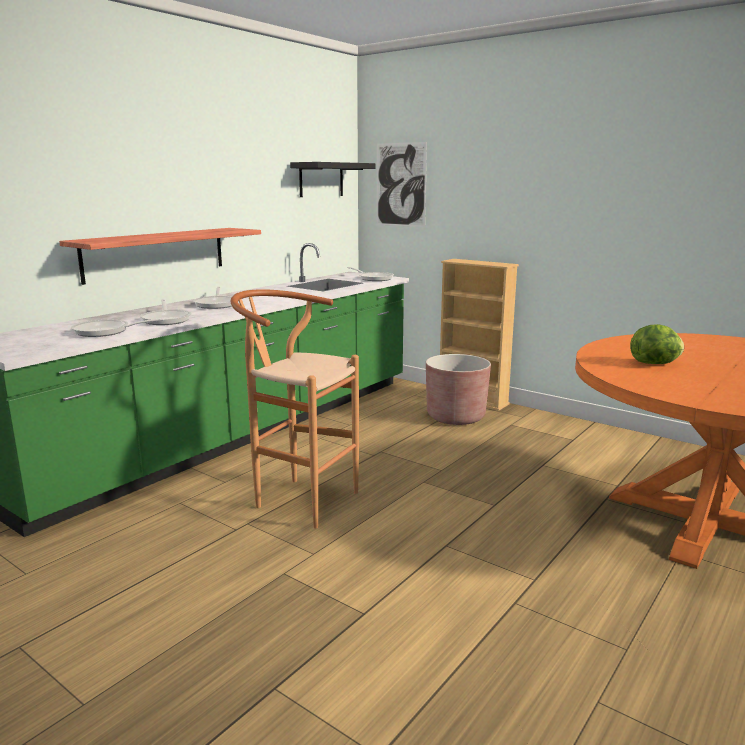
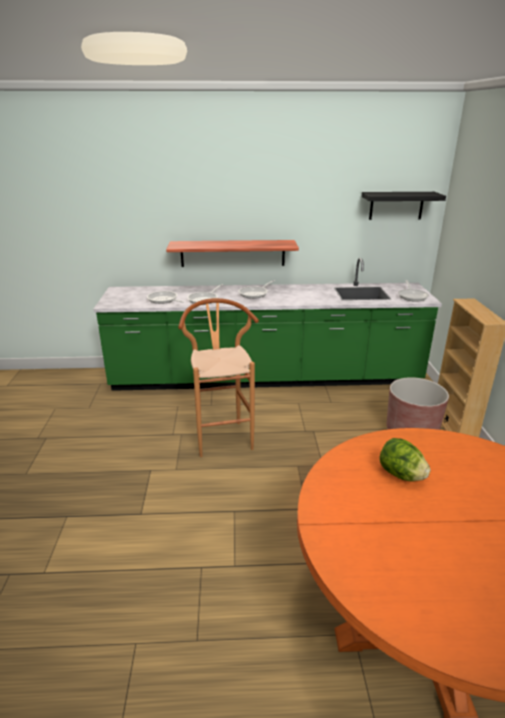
camera: 50 degrees right, 10 degrees up
(400, 185) = (463, 218): picture -> none

